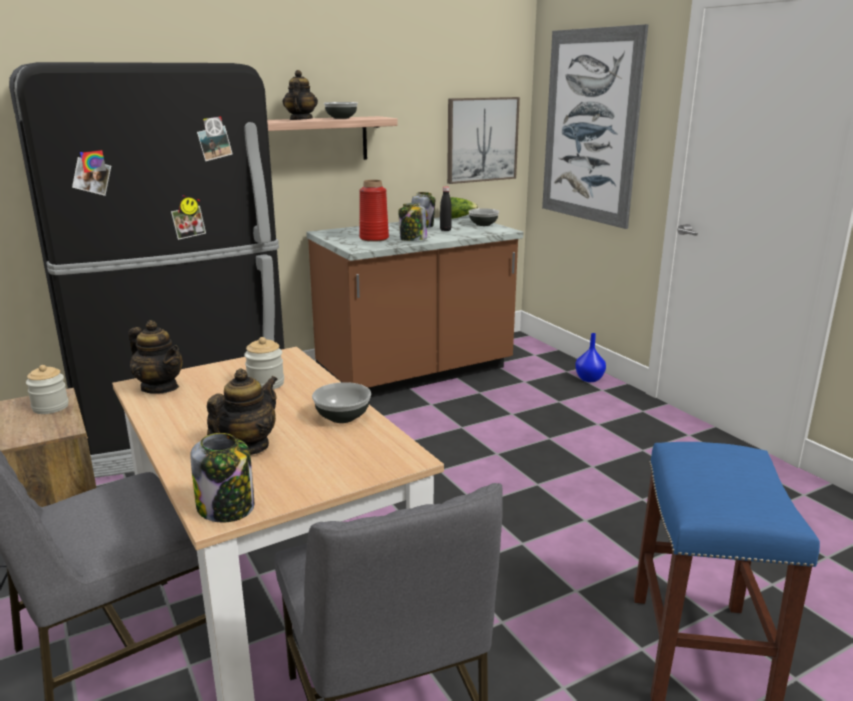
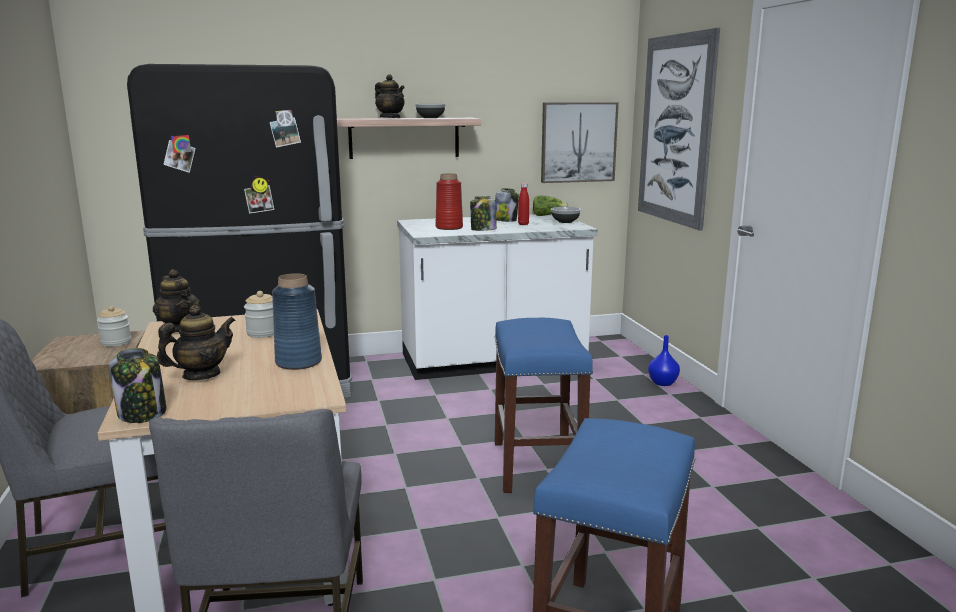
camera: 15 degrees right, 5 degrees down
(300, 119) = (390, 118): teapot -> teapot turned 120 degrees clockwise
(342, 417) = (298, 362): bowl -> blue vase
(415, 373) = (493, 362): brown counter -> white counter
(445, 230) = (523, 224): black bottle -> red bottle
(528, 482) = (538, 466): none -> blue stool

